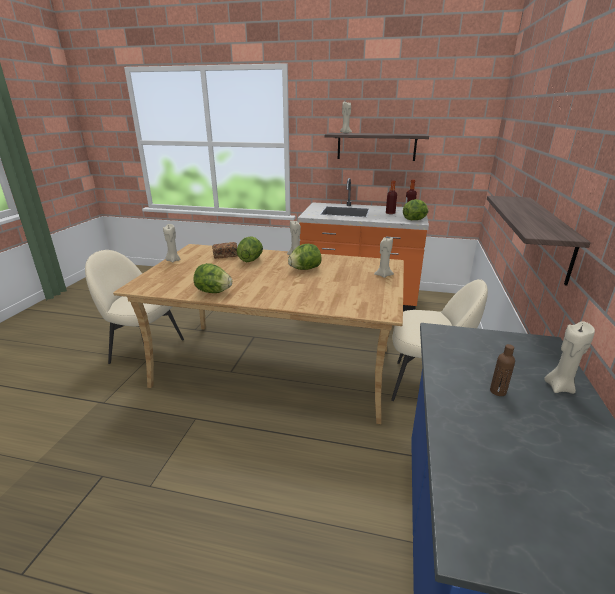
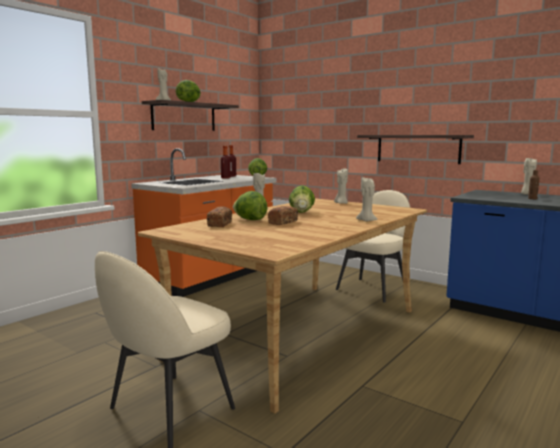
camera: 65 degrees left, 15 degrees down
(173, 260) = (198, 238): beige candle -> beige candle (366, 221)
(213, 292) = (326, 232): lettuce -> lettuce (189, 102)
(248, 271) = (283, 222): none -> bread

